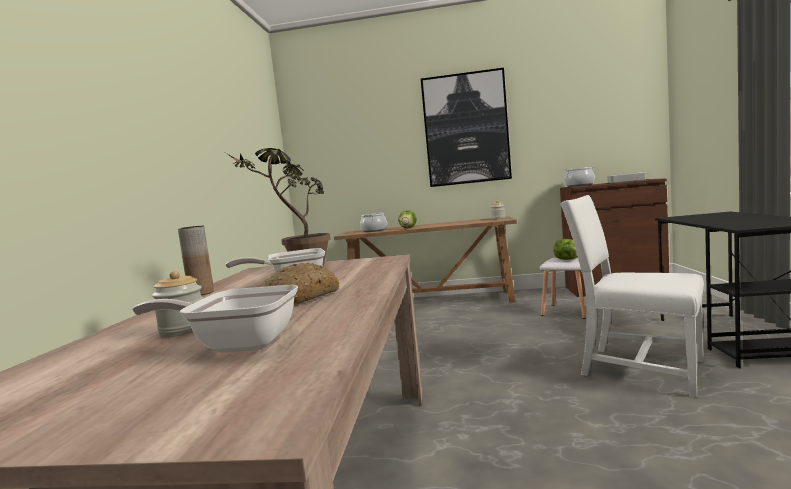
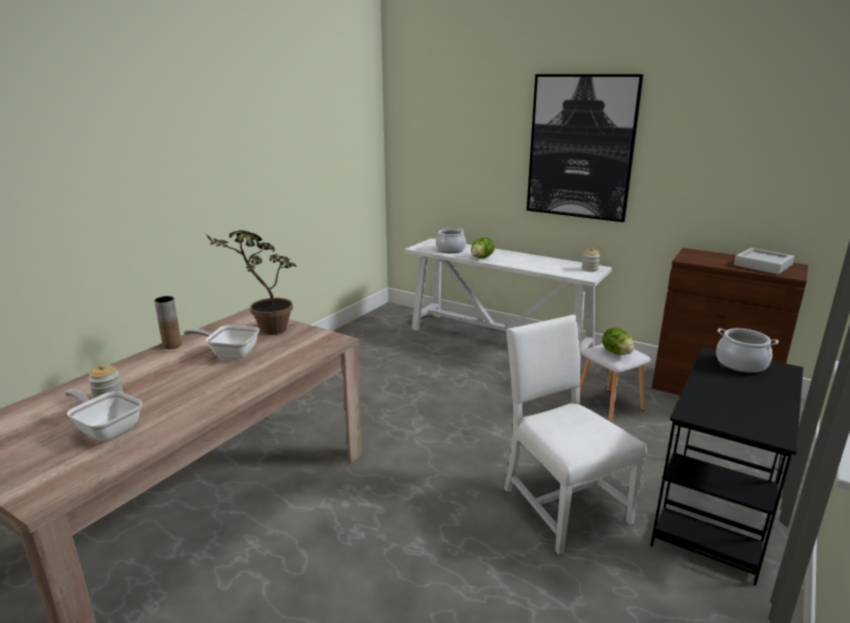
camera: 25 degrees right, 15 degrees up
(303, 296) = (202, 383): bread -> none
(432, 302) = (500, 340): brown console table -> white console table
(579, 185) = (700, 255): cooking pot -> cooking pot (741, 364)

